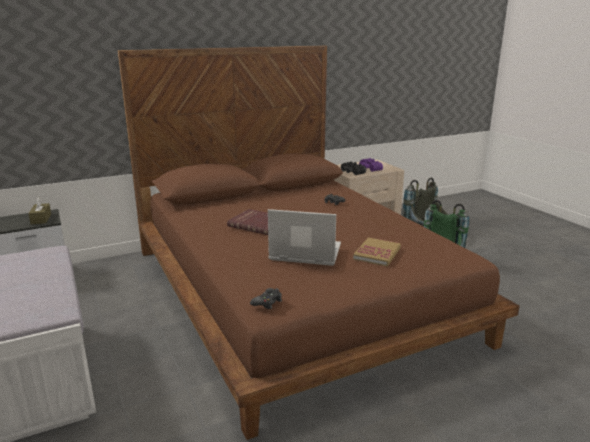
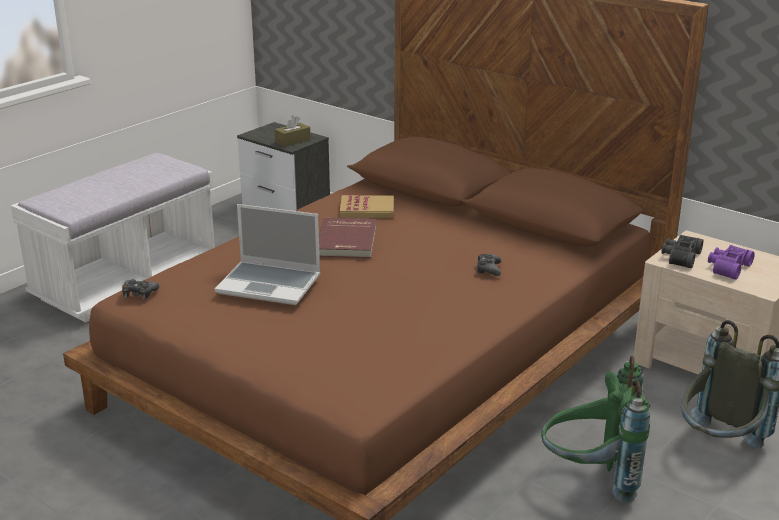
camera: 65 degrees right, 5 degrees up
(304, 253) = (270, 284): laptop -> laptop turned 120 degrees clockwise
(377, 254) = (316, 333): book -> book (367, 209)

